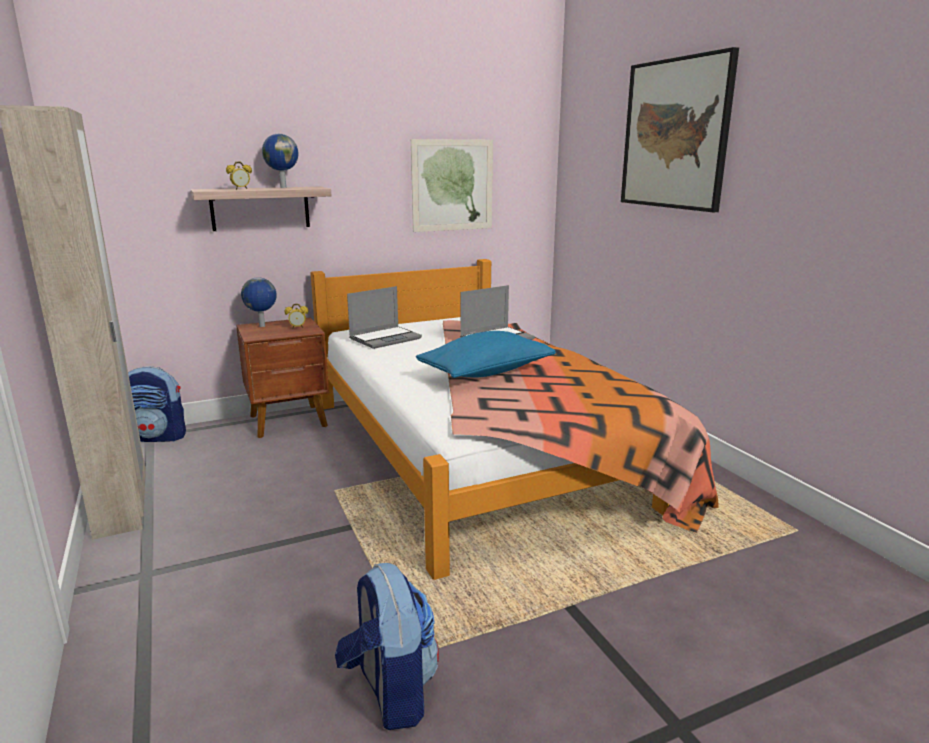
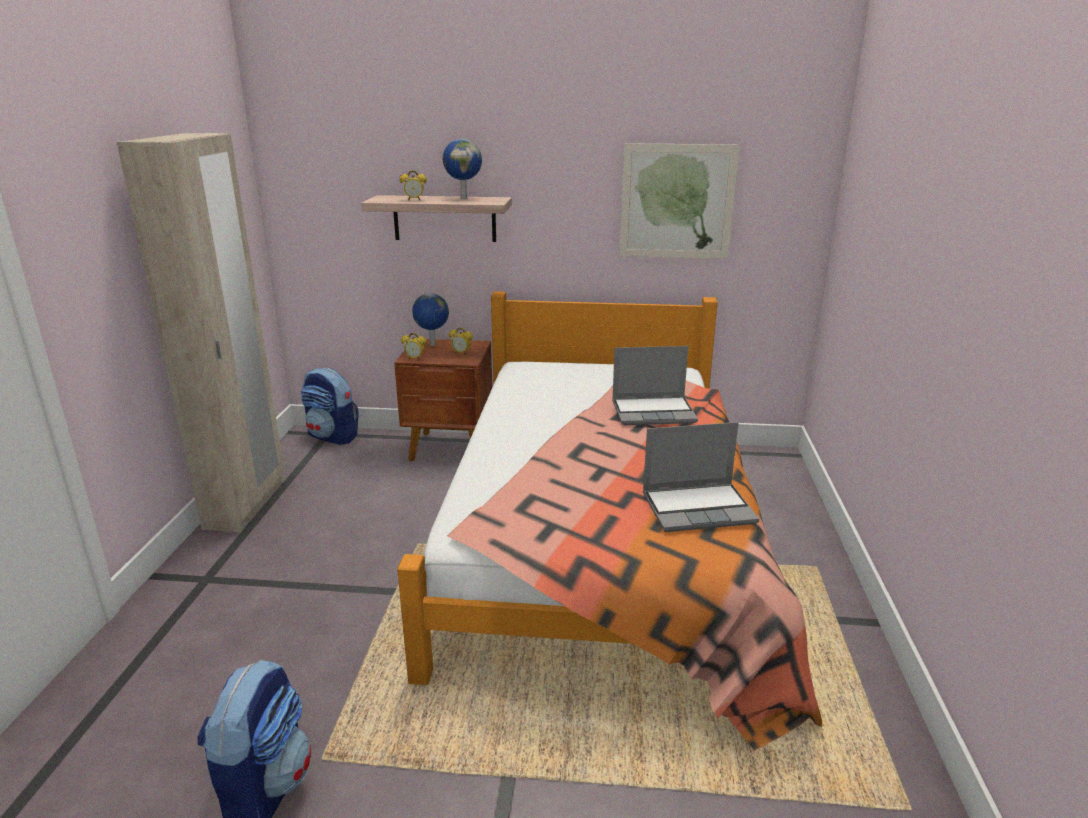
camera: 30 degrees right, 5 degrees up
(260, 336) = (415, 359): none -> alarm clock
(385, 338) = (542, 383): laptop -> laptop (699, 508)
(486, 372) = (582, 459): blue pillow -> none
(675, 134) = (932, 169): picture -> none

